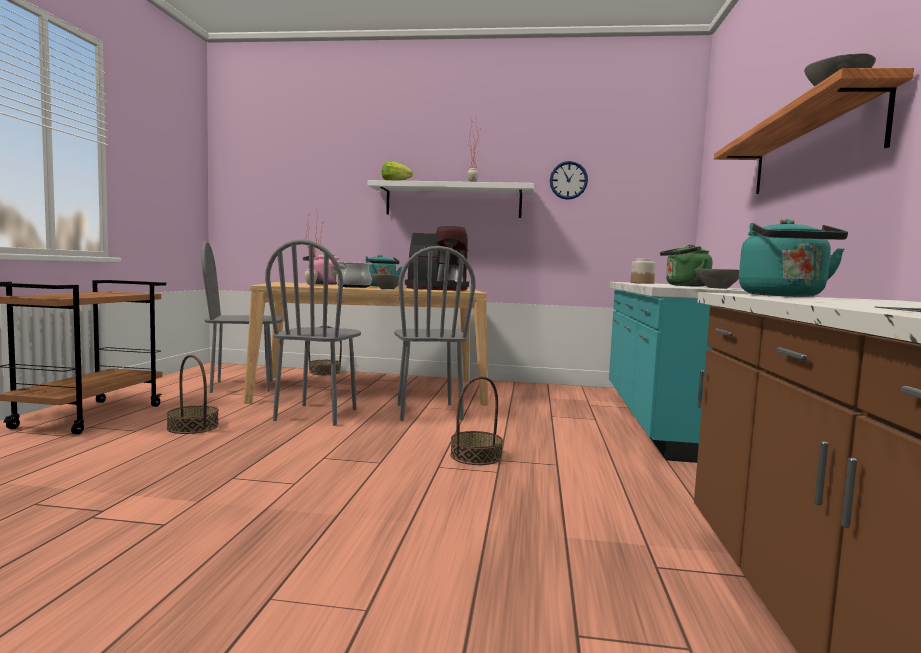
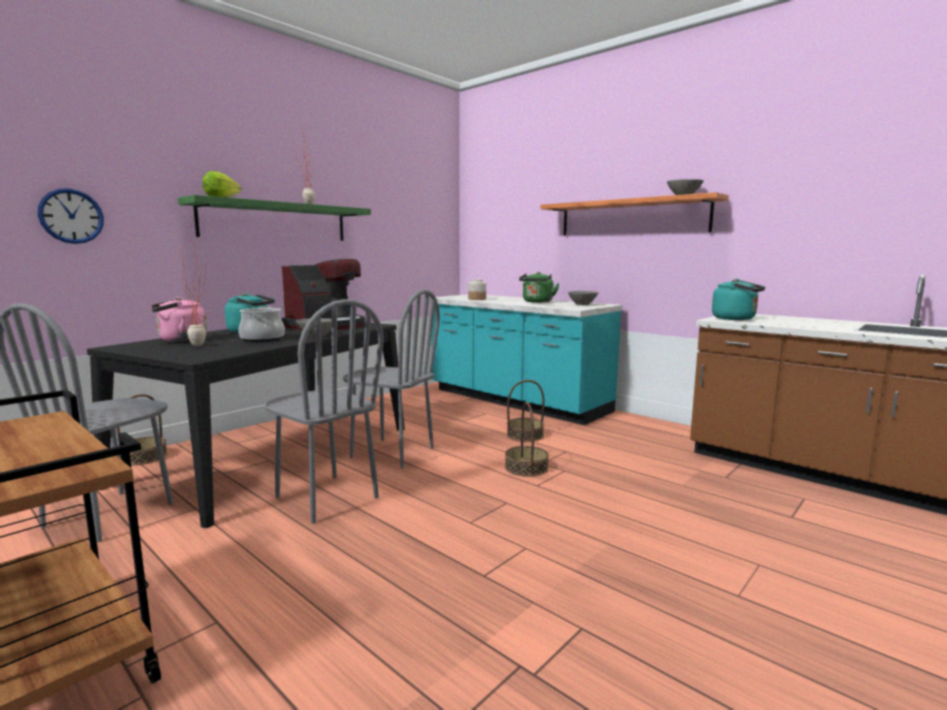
camera: 55 degrees left, 5 degrees up
(193, 427) = (265, 576): basket -> basket (525, 435)
(371, 390) = (273, 454): beige dining table -> black dining table
(453, 201) = (276, 222): white shelf -> green shelf
(568, 180) = (377, 204): wall clock -> wall clock (71, 216)

